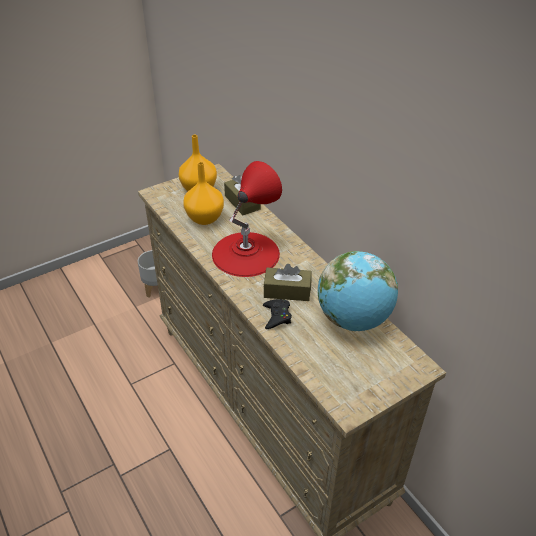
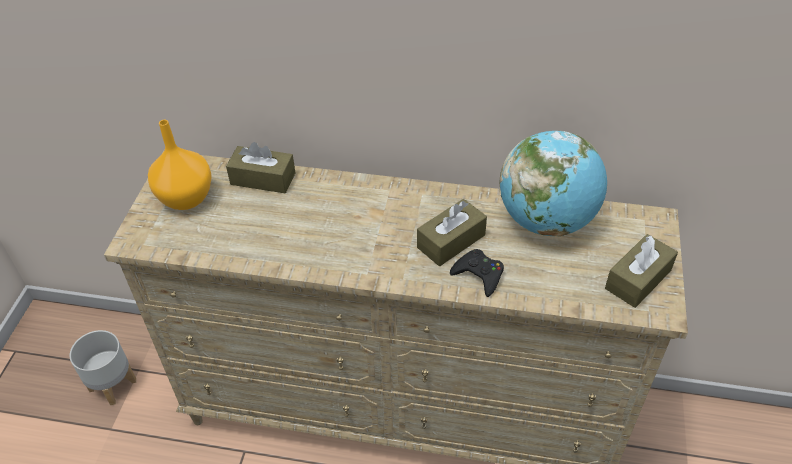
camera: 45 degrees left, 5 degrees up
(205, 218) = (245, 227): orange vase -> none
(245, 253) = (351, 233): red table lamp -> none
(359, 385) = (638, 279): none -> brown tissue box

